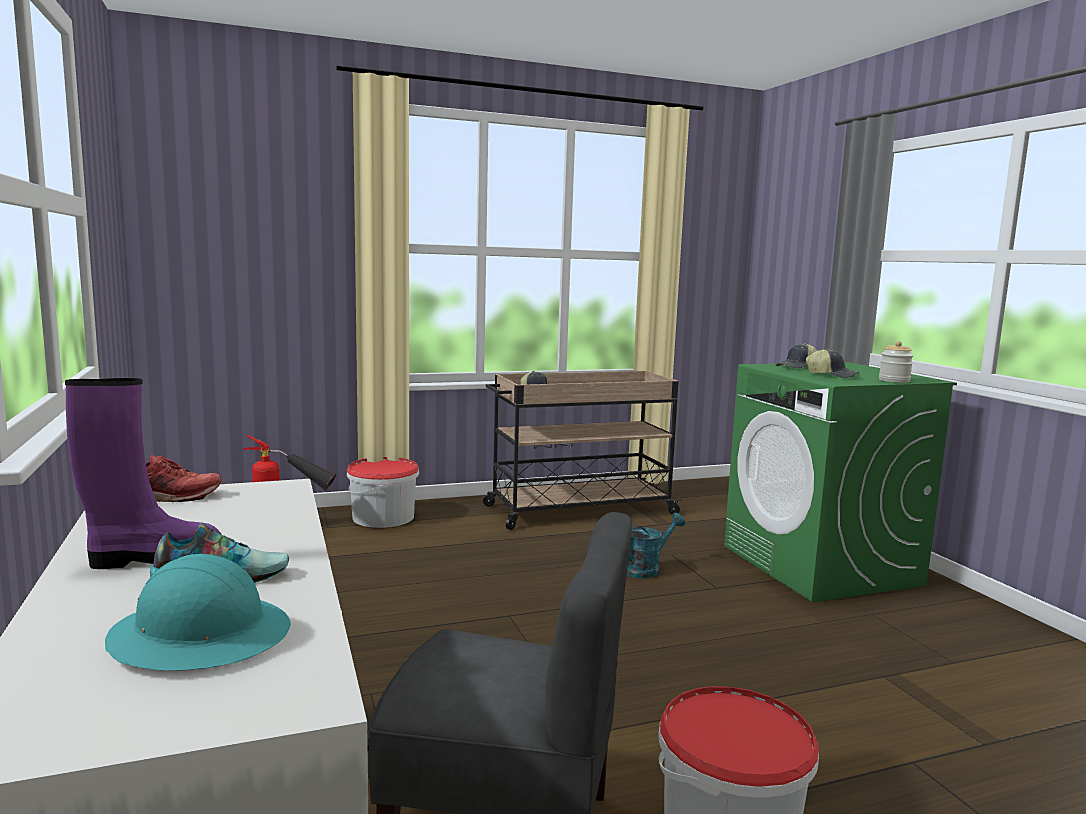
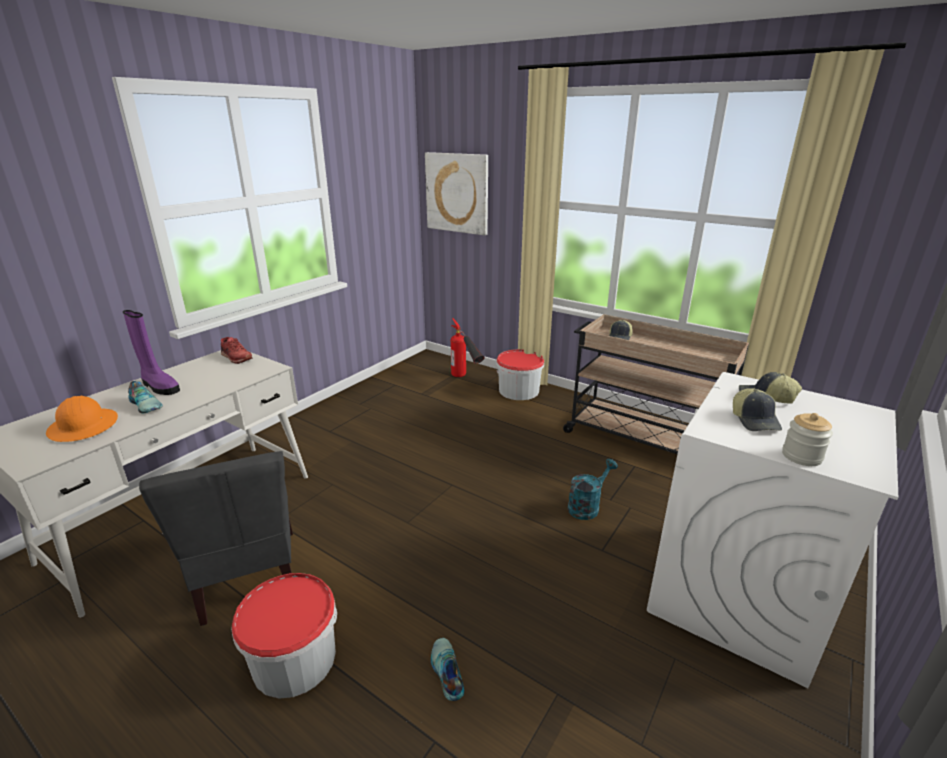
camera: 55 degrees right, 15 degrees up
(201, 636) = (84, 426): turquoise hard hat -> orange hard hat
(215, 237) = (457, 193): none -> picture
(646, 569) = (587, 506): turquoise watering can -> turquoise watering can turned 60 degrees counterclockwise
(821, 565) = (738, 595): green washing machine -> white washing machine
(822, 724) = (446, 672): none -> shoe

